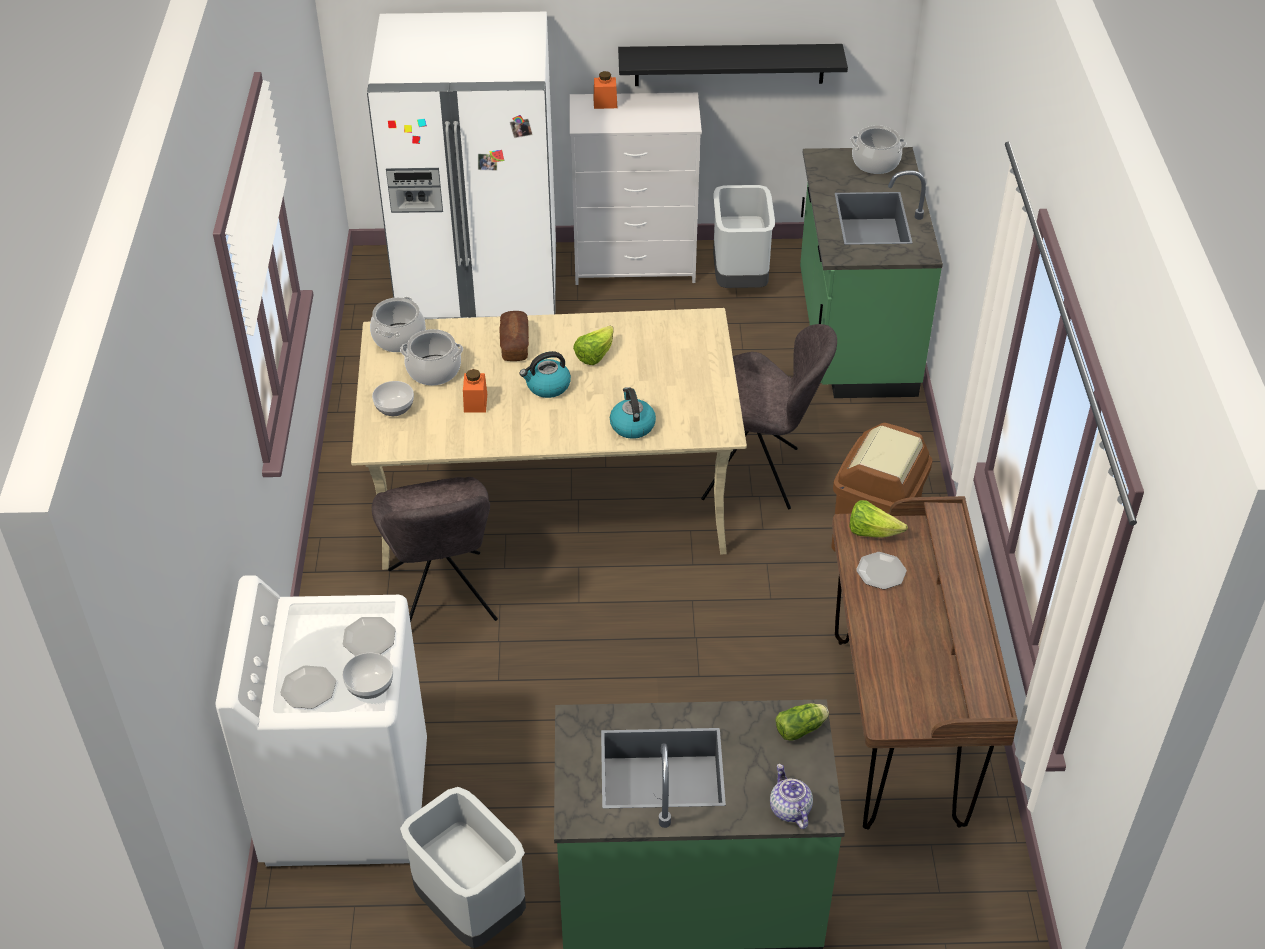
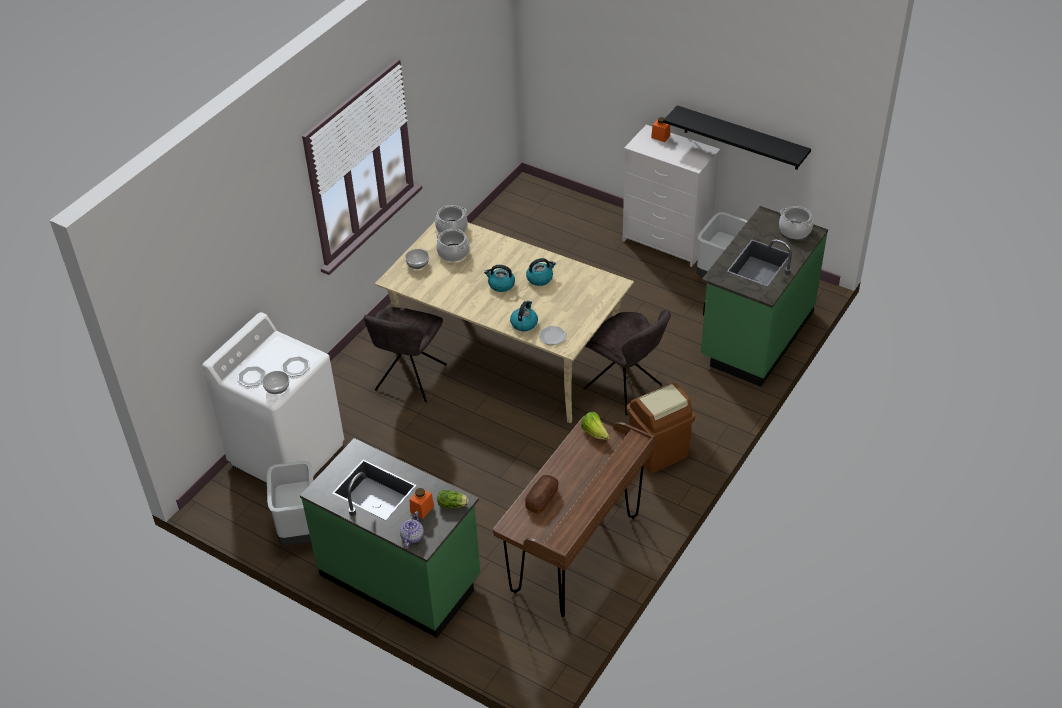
camera: 35 degrees right, 0 degrees up
(475, 403) = (458, 278): orange jar -> orange jar (422, 509)
(479, 287) = (568, 222): white fridge -> none
(514, 344) = (505, 256): bread -> bread (542, 499)
(594, 355) = (540, 278): lettuce -> kettle
(881, 572) = (579, 455): plate -> plate (552, 336)

